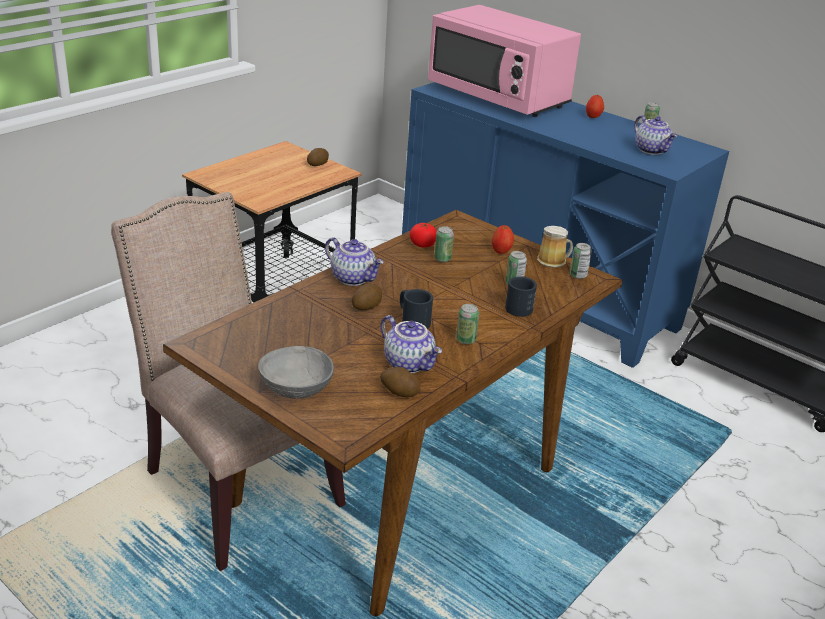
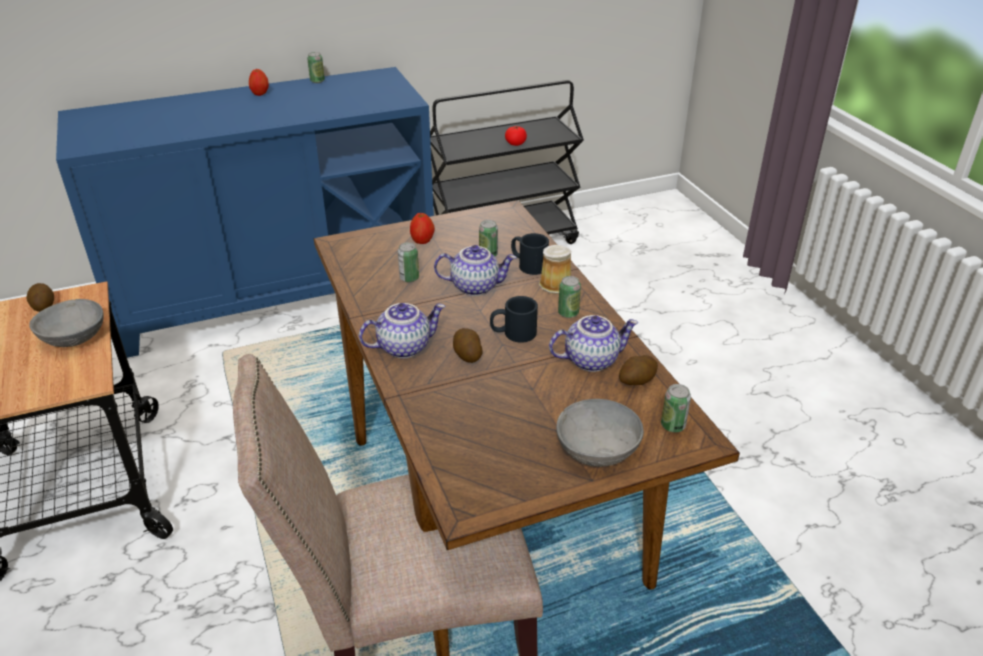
camera: 60 degrees left, 5 degrees up
(296, 183) = (74, 337): none -> grey bowl
(422, 244) = (370, 281): tomato -> tomato (515, 144)
(498, 97) = (151, 121): pink microwave -> none
(553, 261) = (462, 220): mug -> mug (556, 284)
(578, 275) = (497, 217): can -> can (673, 426)
(652, 150) = (361, 94): teapot -> teapot (475, 286)

